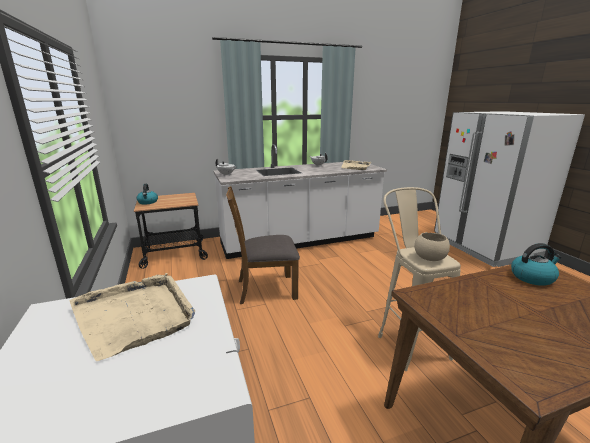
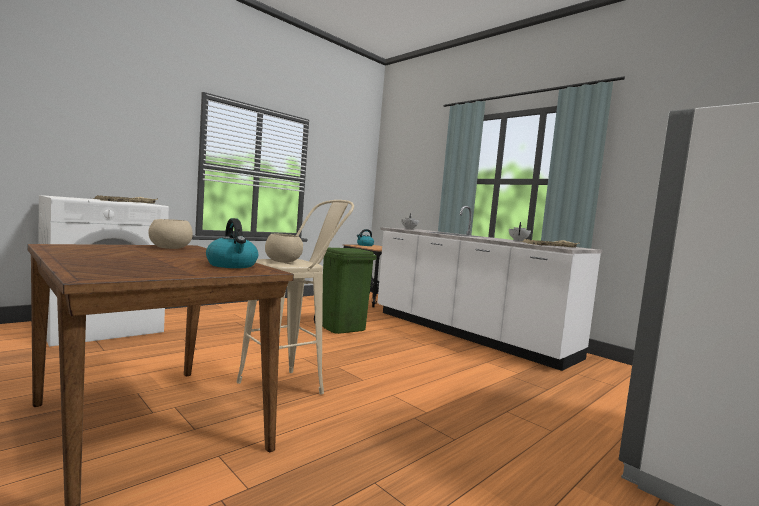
camera: 65 degrees right, 15 degrees down
(266, 289) = (343, 328): brown chair -> green trash can
(449, 305) = (170, 248): none -> beige bowl

